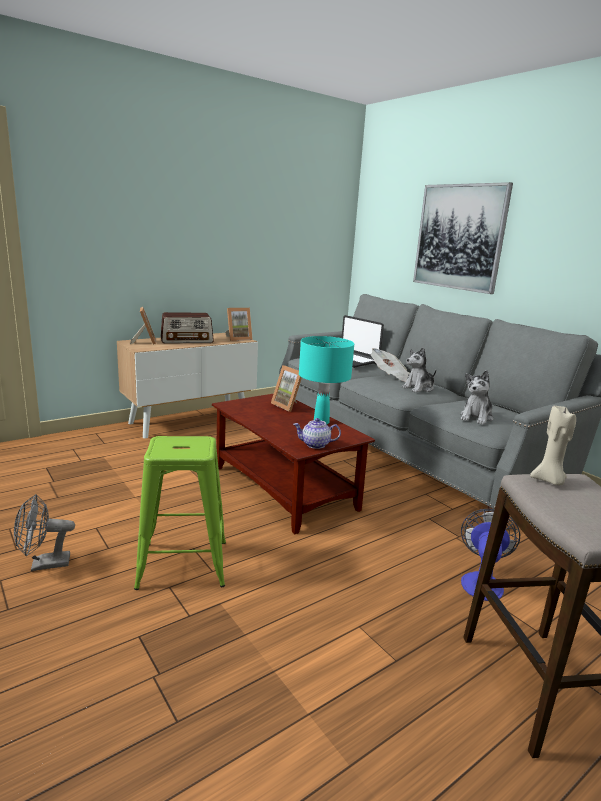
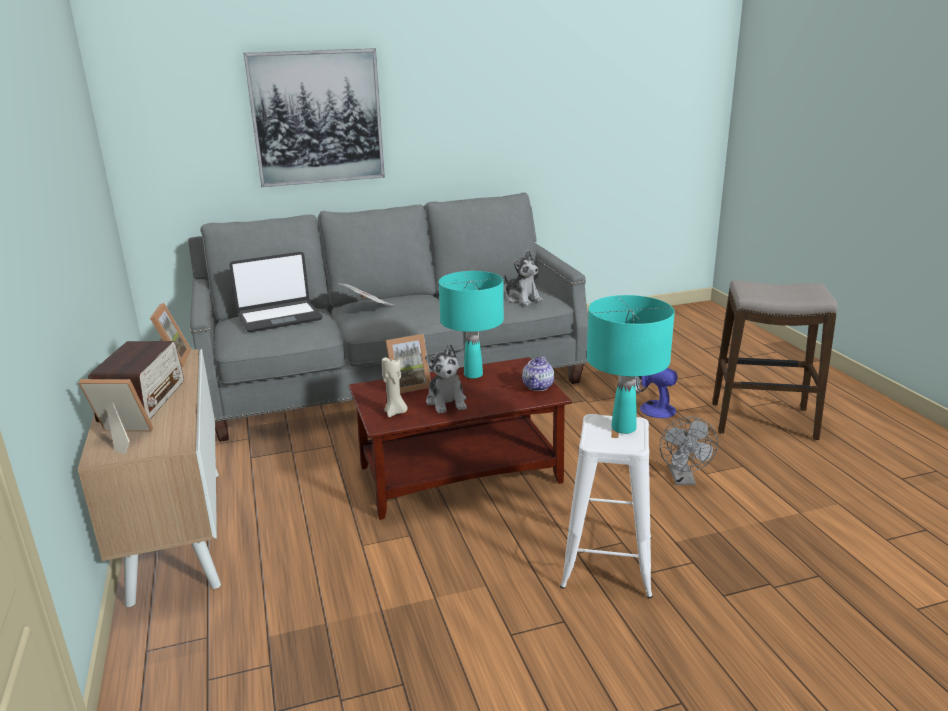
camera: 70 degrees left, 5 degrees up
(44, 564) = (592, 679): grey fan -> grey fan (683, 479)
(182, 564) = (607, 562): green stool -> white stool
(188, 449) = (623, 428): none -> turquoise table lamp
(419, 388) = (419, 304): plush toy -> plush toy (447, 402)
(549, 480) = (749, 290): beige candle -> beige candle (395, 412)

